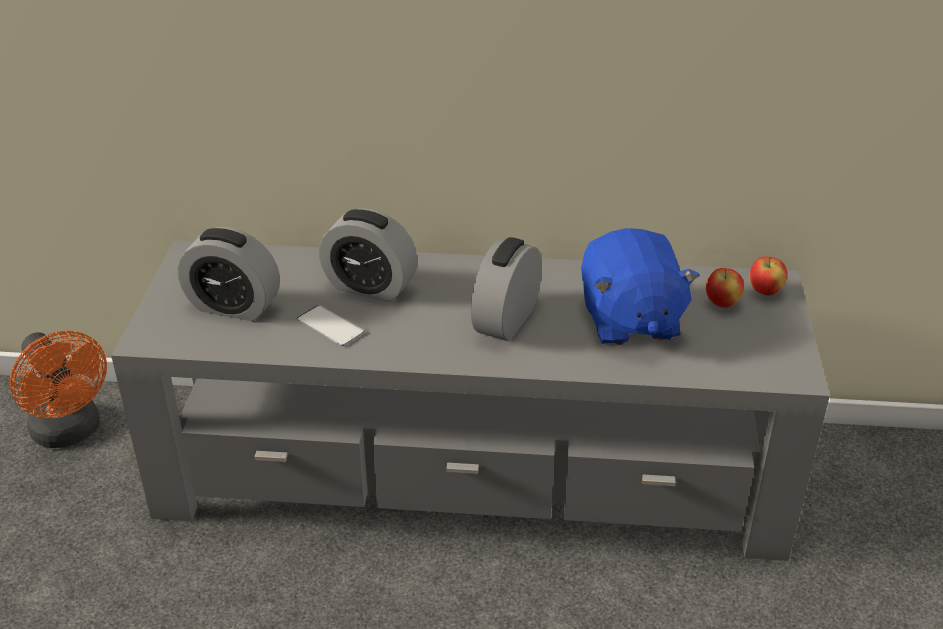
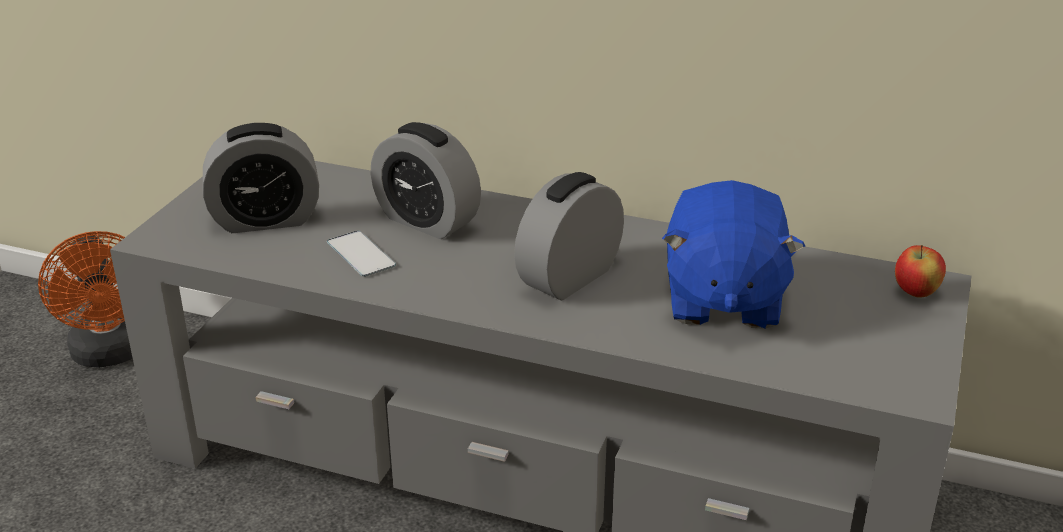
camera: 15 degrees right, 5 degrees down
(233, 306) = (265, 220): alarm clock -> alarm clock turned 45 degrees counterclockwise
(722, 304) = (852, 298): apple -> none

